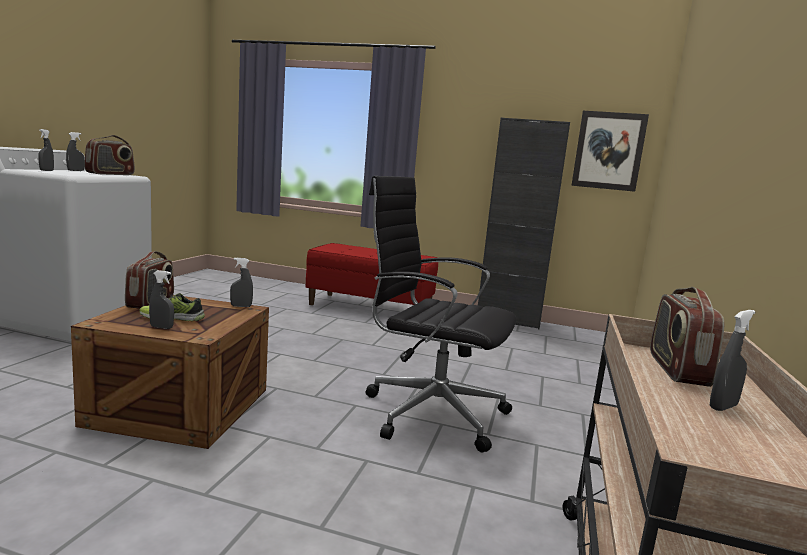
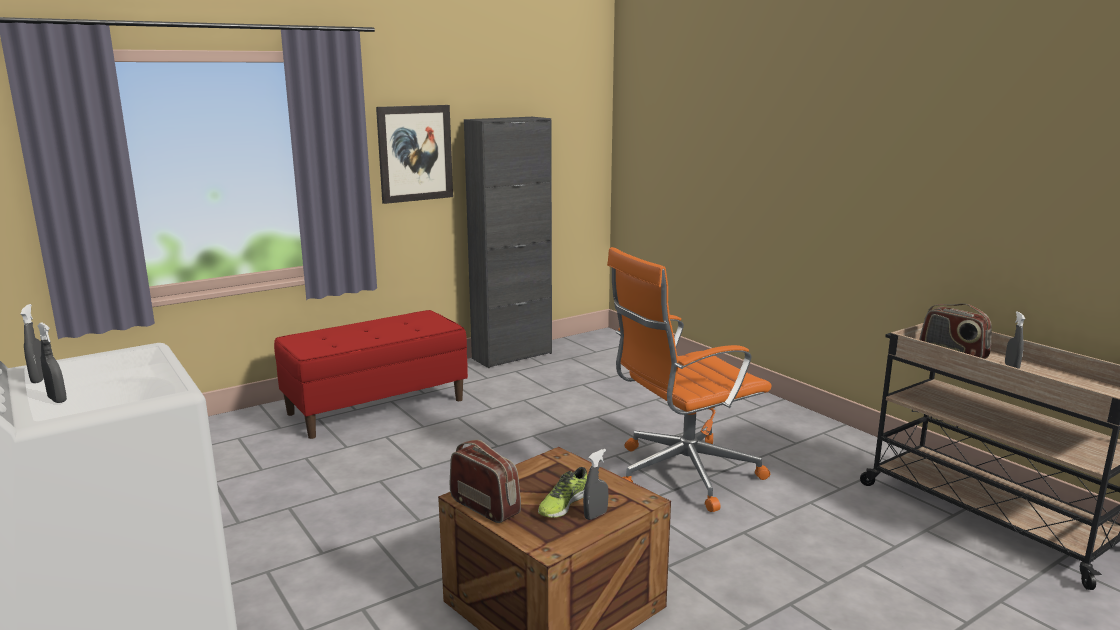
camera: 50 degrees left, 5 degrees up
(110, 174) = (120, 360): radio -> none
(241, 306) = (545, 459): grey spray bottle -> none
(430, 412) = (681, 474): black office chair -> orange office chair
(608, 151) = (569, 140): picture -> picture (415, 153)

